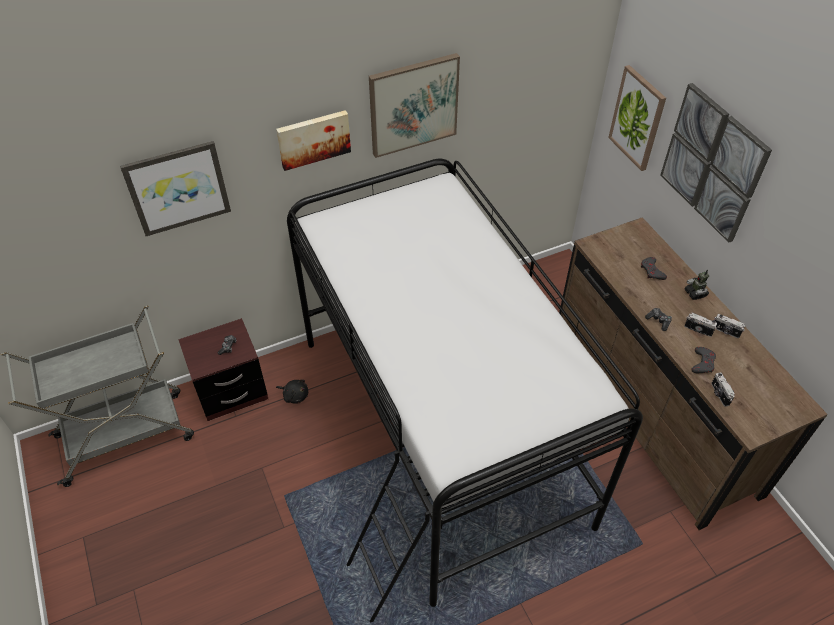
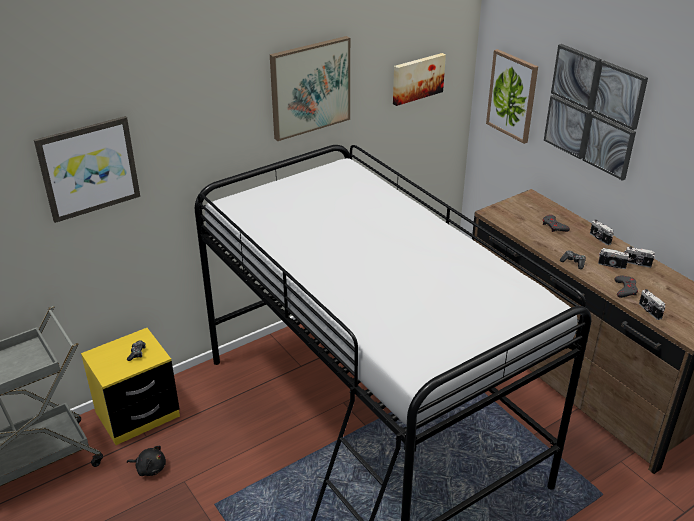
camera: 10 degrees left, 15 degrees down
(231, 392) = (138, 415): brown nightstand -> yellow nightstand
(295, 395) = (208, 409): black plush toy -> black plush toy (150, 468)
(313, 138) = (219, 119): picture -> picture (417, 78)
(695, 293) = (599, 239): toy robot -> camera

